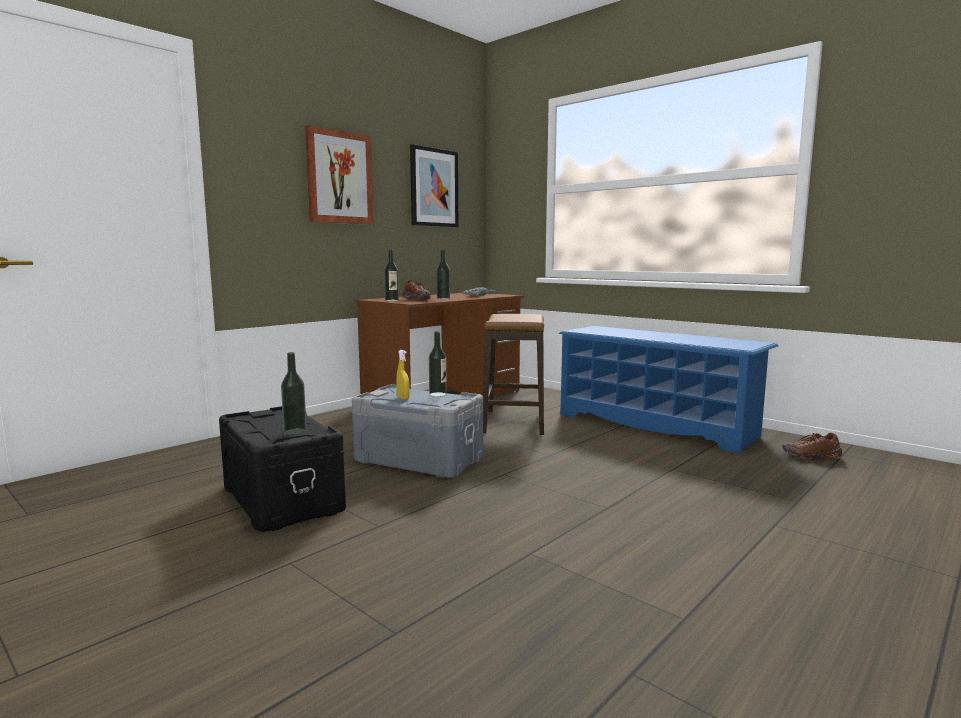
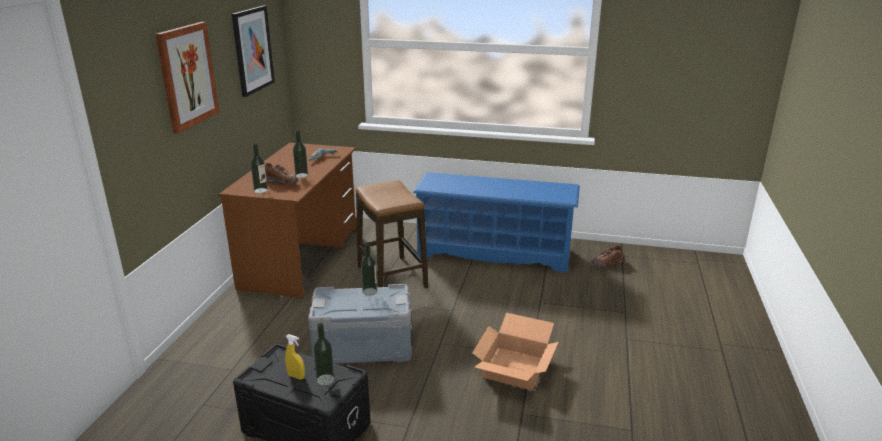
camera: 30 degrees left, 15 degrees up
(403, 398) = (349, 305): yellow spray bottle -> yellow spray bottle (296, 376)
(571, 513) = (515, 368): none -> cardboard box

